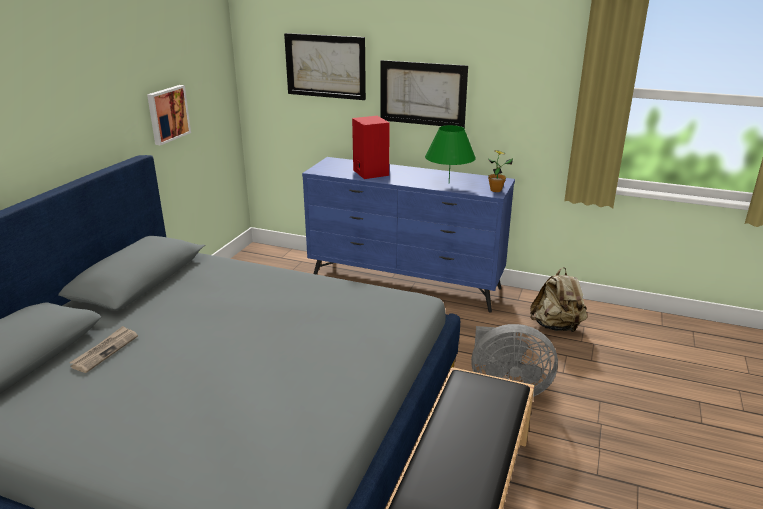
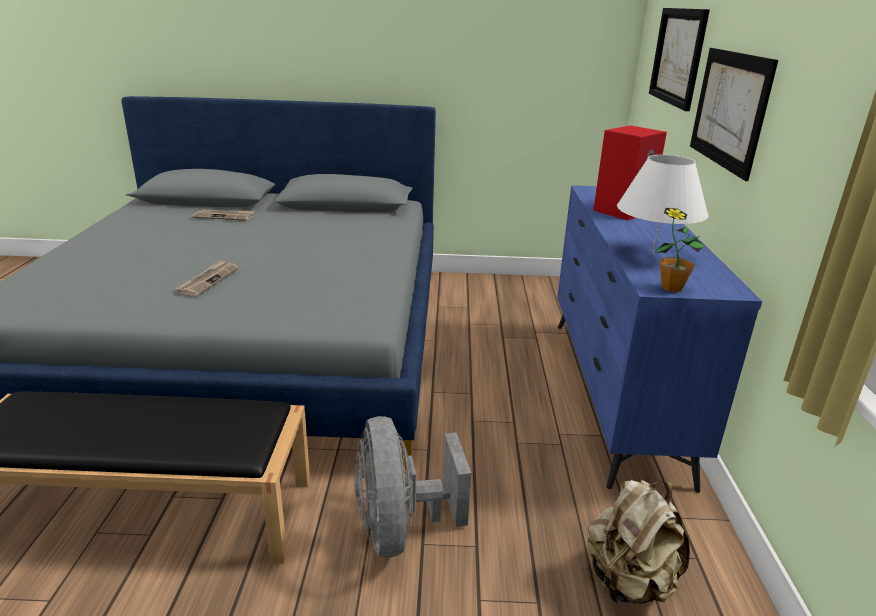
camera: 70 degrees right, 0 degrees up
(167, 114) = (495, 80): picture -> none
(297, 363) = (208, 280): none -> newspaper
(448, 183) = (653, 254): green table lamp -> white table lamp

